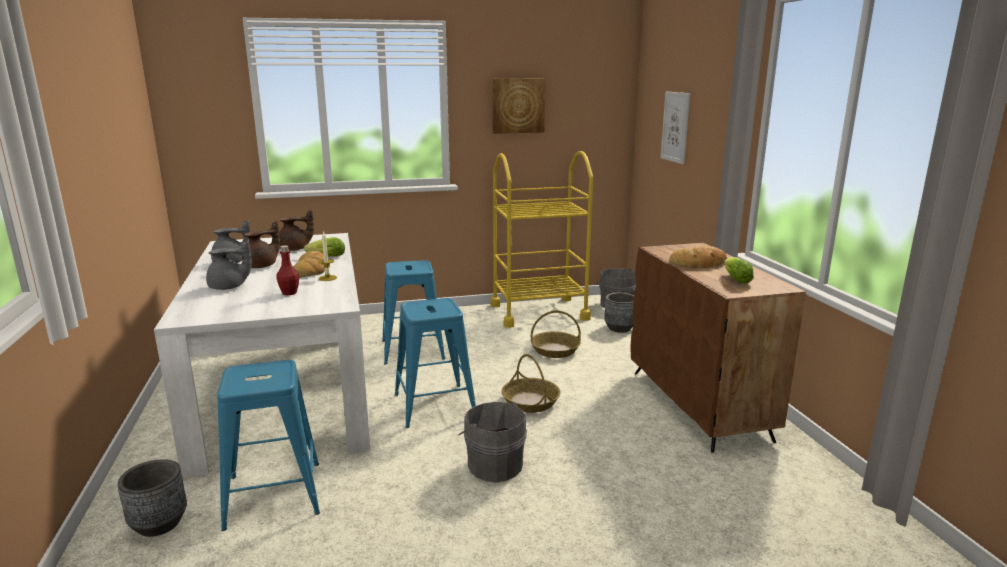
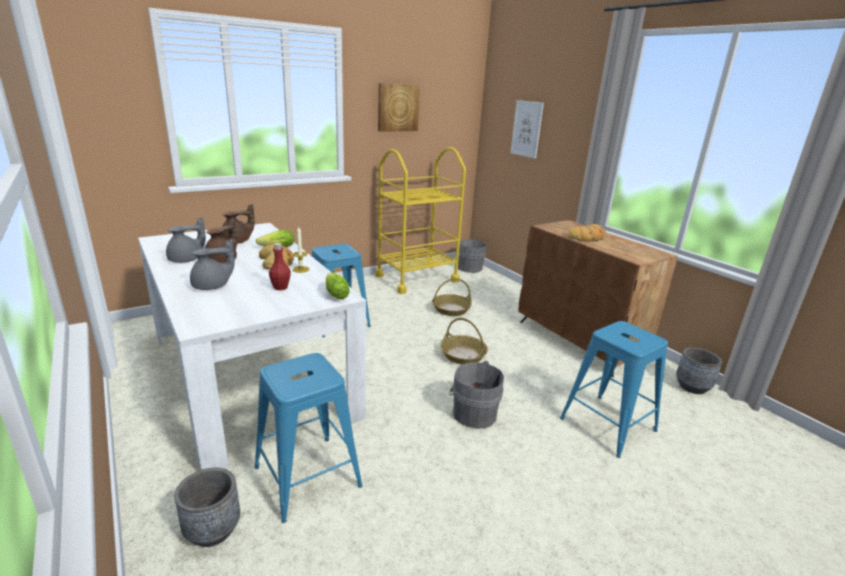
camera: 20 degrees left, 5 degrees up
(434, 405) = (390, 368): blue stool -> blue stool (607, 424)
(619, 328) = (484, 286): grey planter -> grey planter (692, 387)
(735, 279) = (625, 249): lettuce -> lettuce (335, 293)

